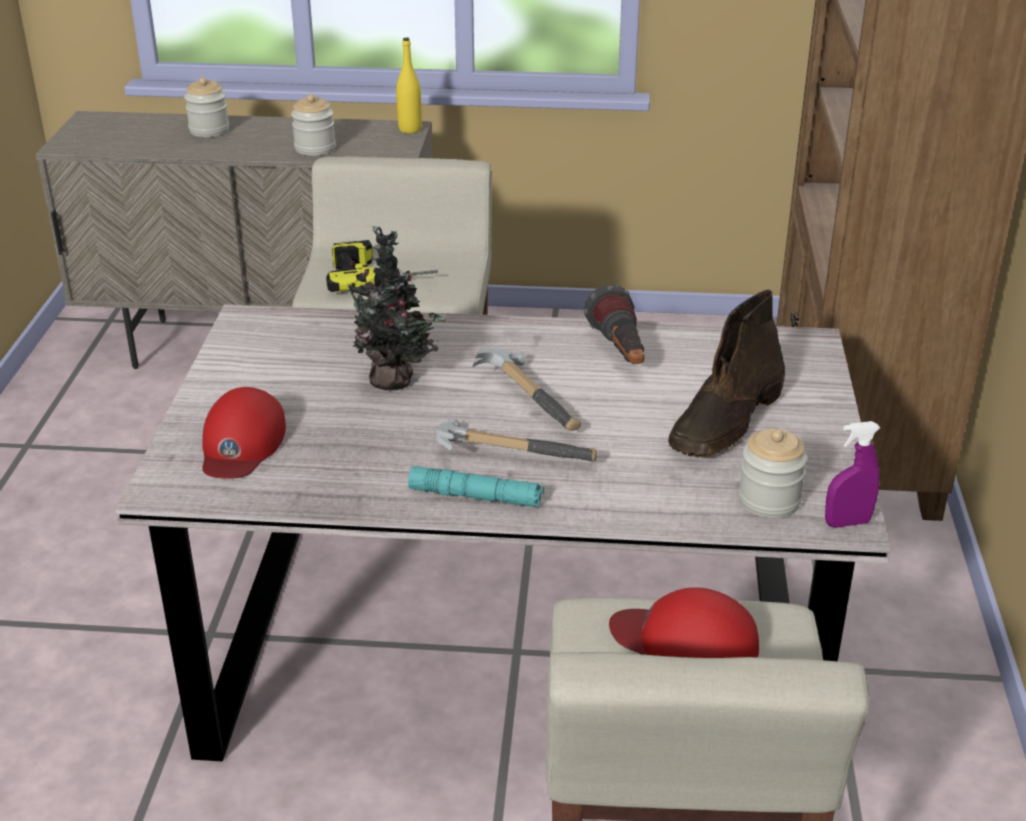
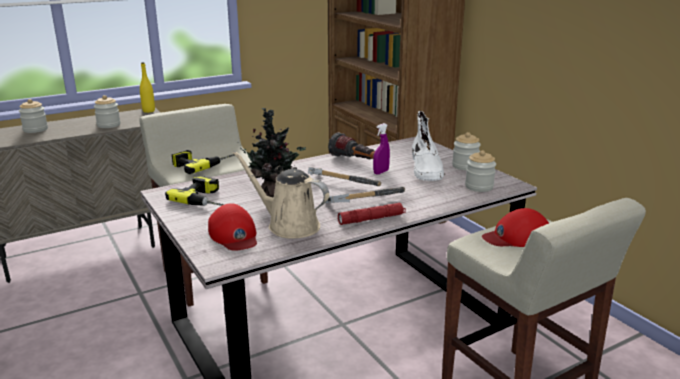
camera: 35 degrees left, 10 degrees down
(290, 356) = (207, 199): none -> power drill
(337, 457) = (289, 225): none -> beige watering can
(476, 496) = (371, 219): turquoise flashlight -> red flashlight
(726, 422) = (426, 170): brown boot -> white boot
(816, 440) = (465, 166): none -> jar
(847, 523) = (513, 185): purple spray bottle -> purple spray bottle (381, 172)

